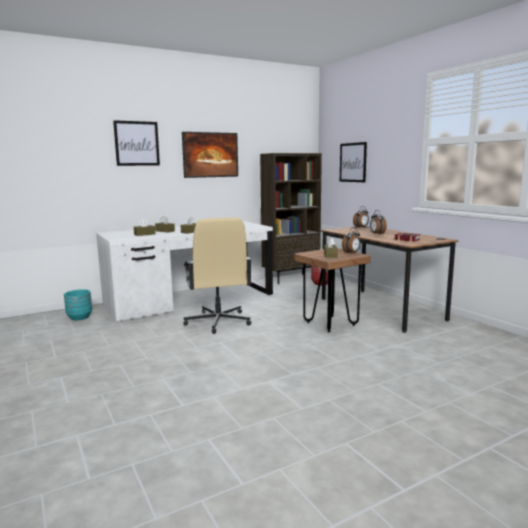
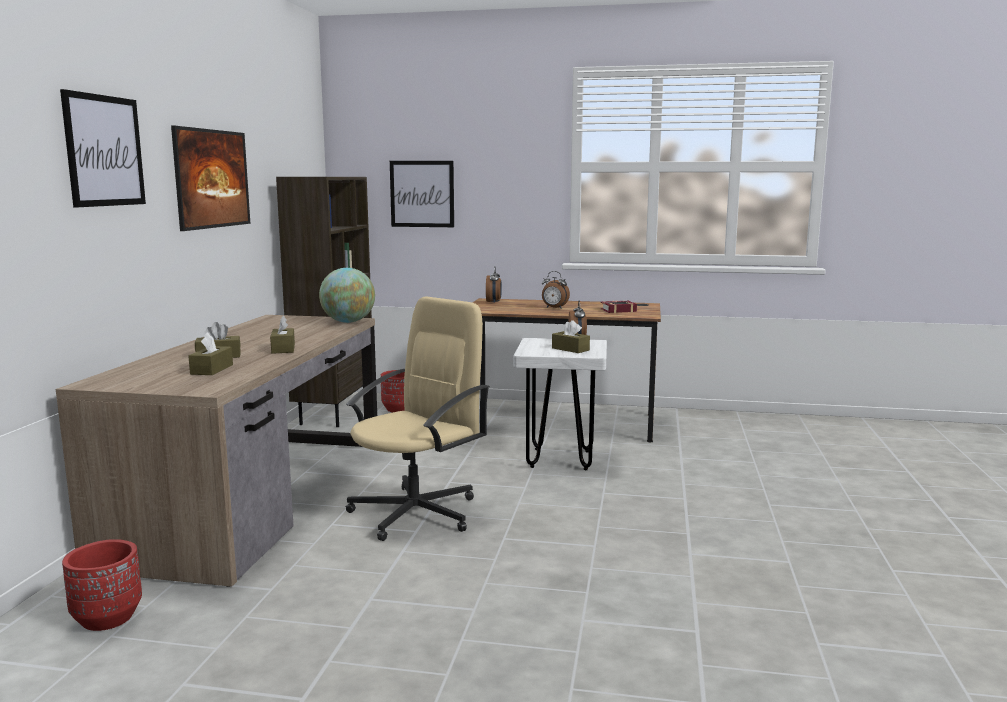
camera: 50 degrees left, 0 degrees up
(79, 317) = (107, 618): turquoise planter -> red planter
(190, 299) = (257, 497): white desk -> brown desk
(218, 322) = (416, 513): beige office chair -> beige office chair turned 75 degrees counterclockwise
(255, 227) = (348, 322): none -> globe
(330, 323) = (560, 459): brown stool -> white stool

